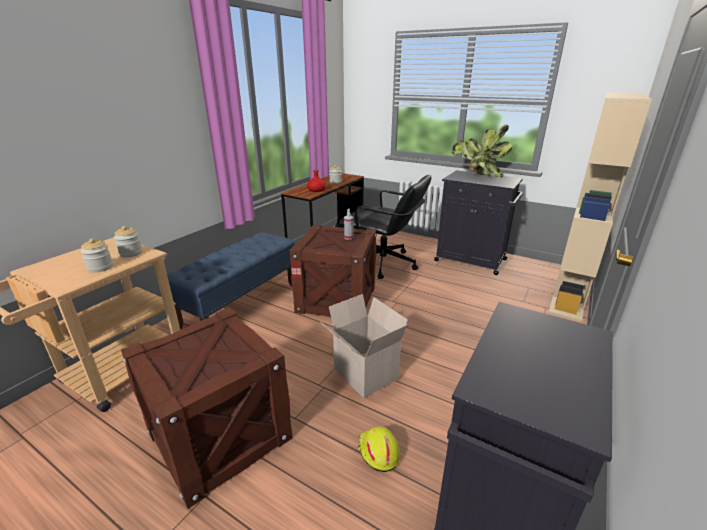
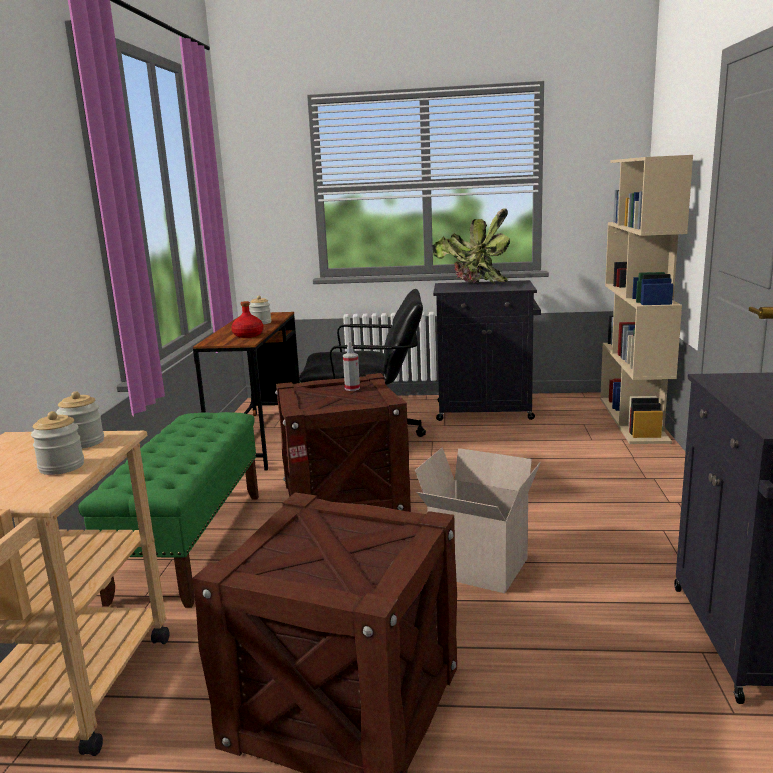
camera: 25 degrees left, 10 degrees down
(241, 305) = (191, 543): blue bench -> green bench
(377, 452) = (582, 640): yellow hard hat -> none

